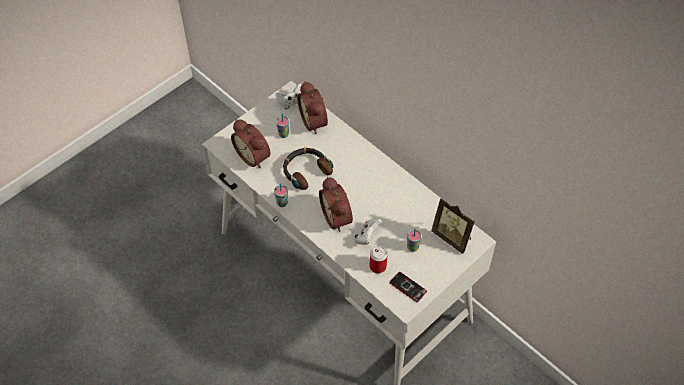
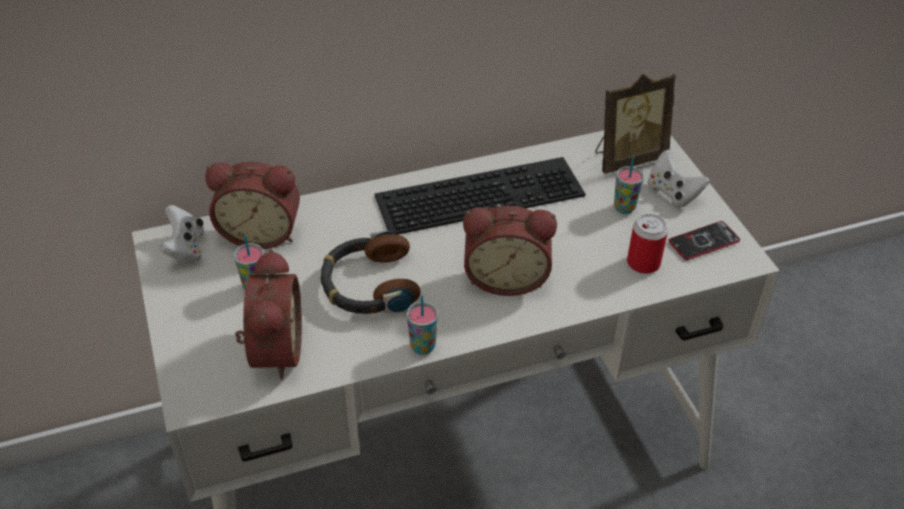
camera: 65 degrees left, 10 degrees down
(254, 156) = (272, 350): alarm clock -> alarm clock turned 75 degrees counterclockwise
(367, 236) = (571, 254): white game controller -> white game controller (672, 193)
(388, 187) = (480, 193): none -> keyboard

